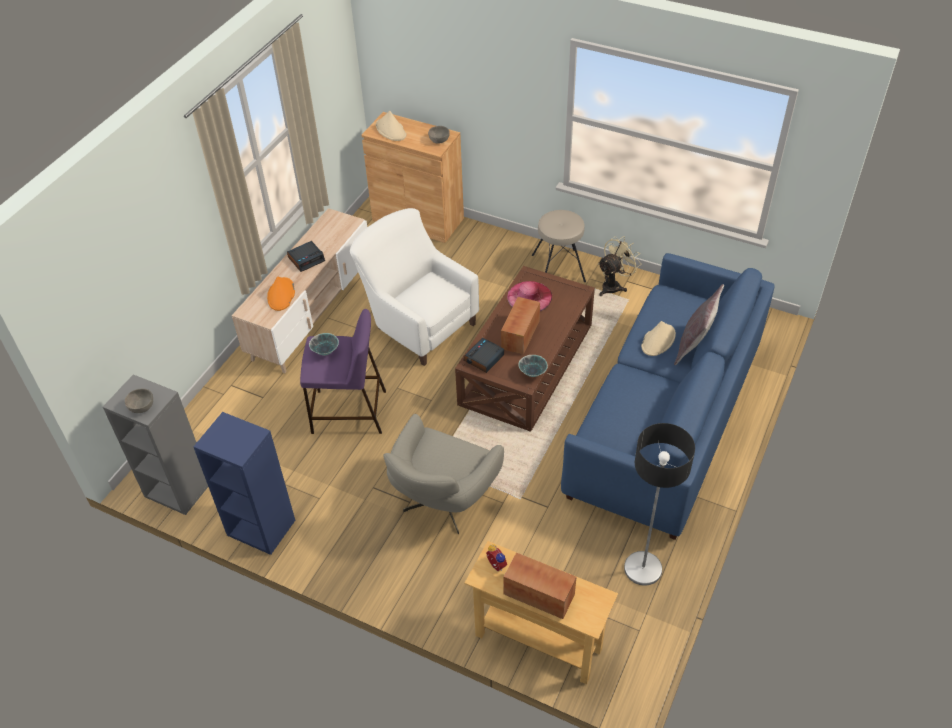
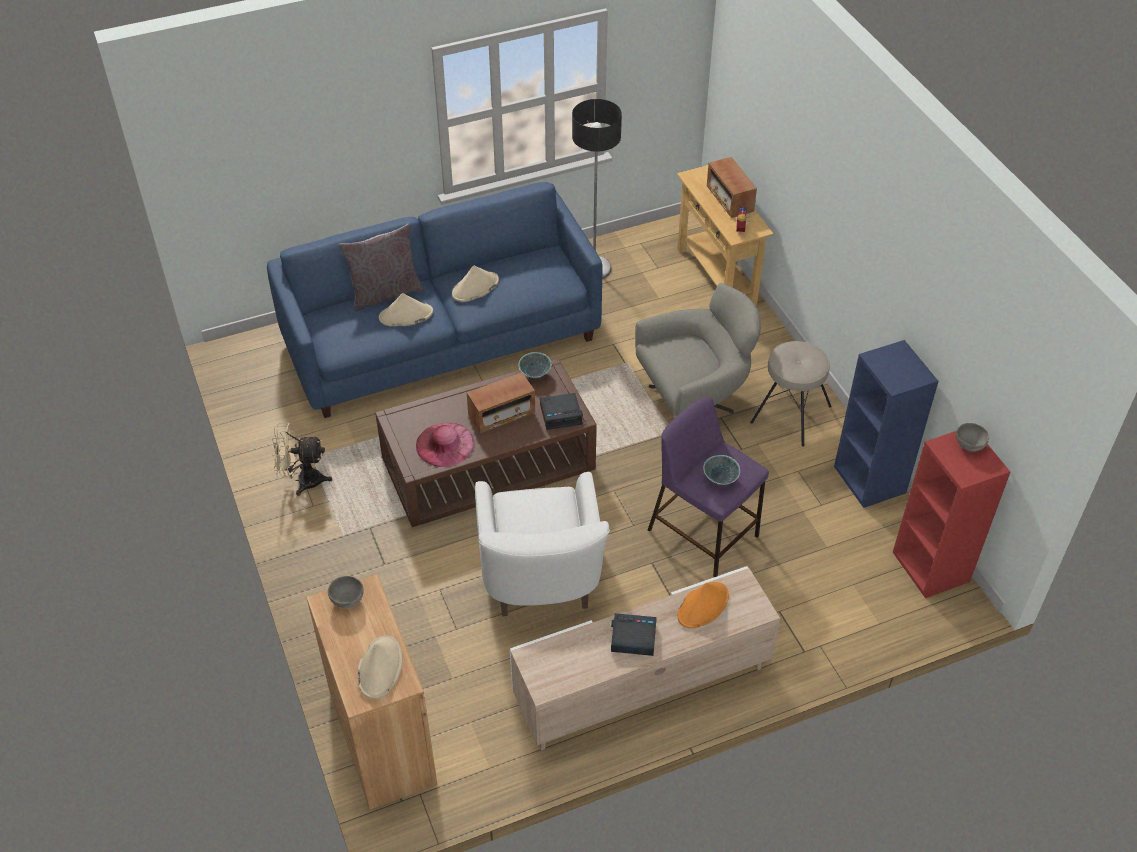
camera: 140 degrees left, 0 degrees up
(177, 490) = (931, 567): grey bookcase -> red bookcase
(559, 268) = (323, 541): beige stool -> beige stool (790, 414)
(644, 391) = (475, 287): none -> beige hat

